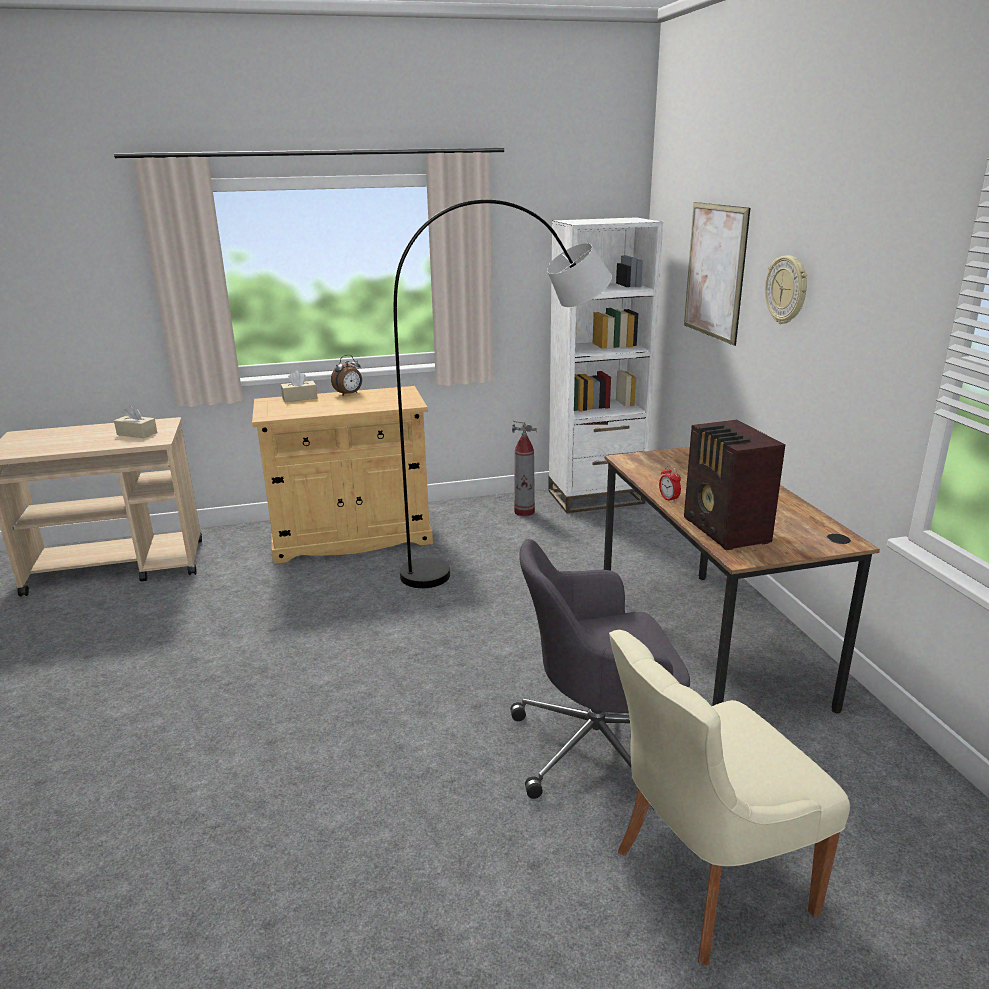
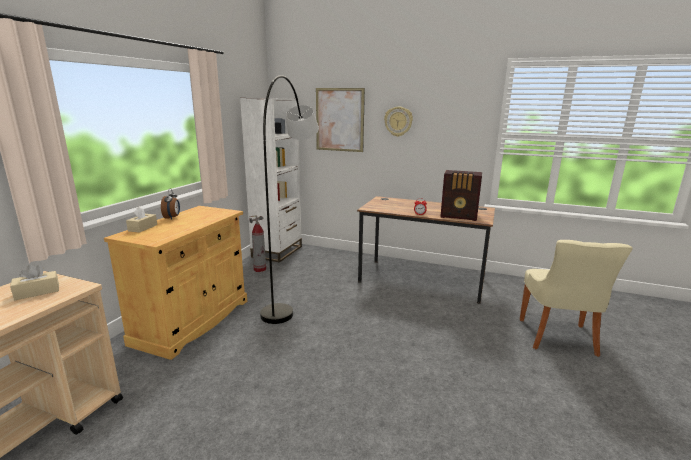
camera: 55 degrees left, 5 degrees down
(597, 747) = (468, 327): grey office chair -> none

